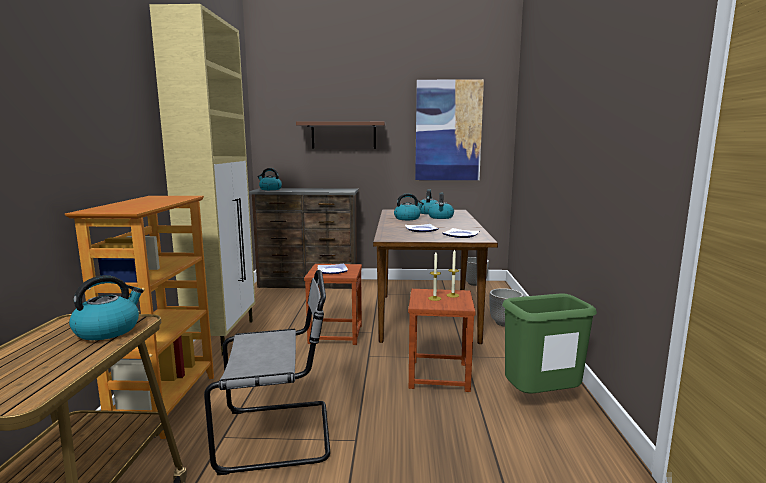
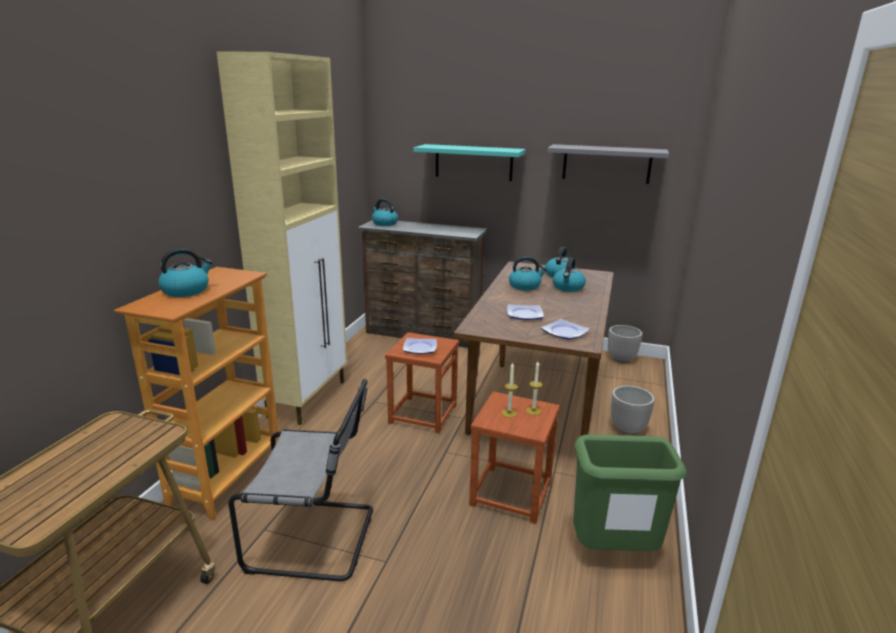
camera: 15 degrees right, 10 degrees up
(108, 330) = (133, 443): kettle -> kettle (186, 290)
(343, 135) = (473, 162): brown shelf -> turquoise shelf
(448, 131) = (606, 164): picture -> grey shelf

